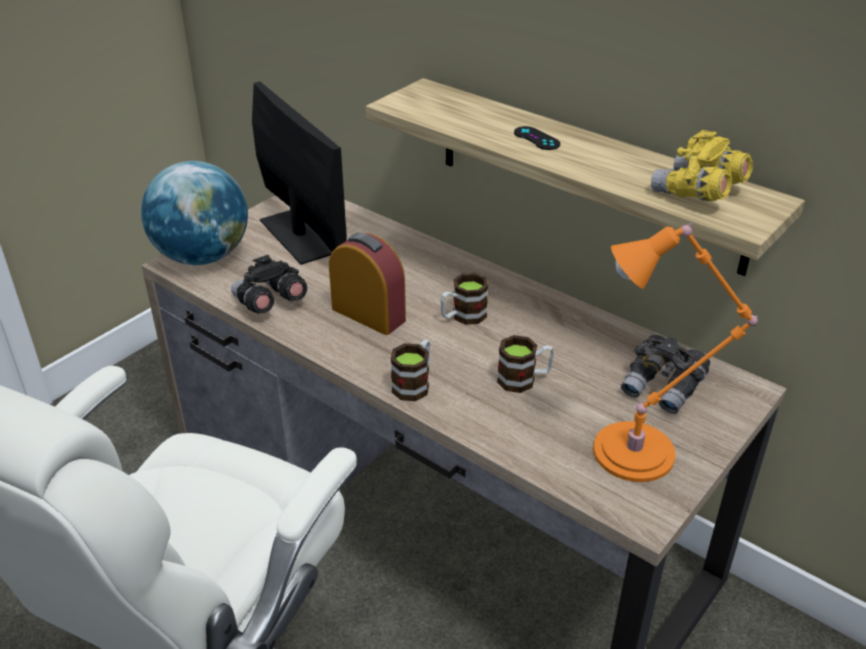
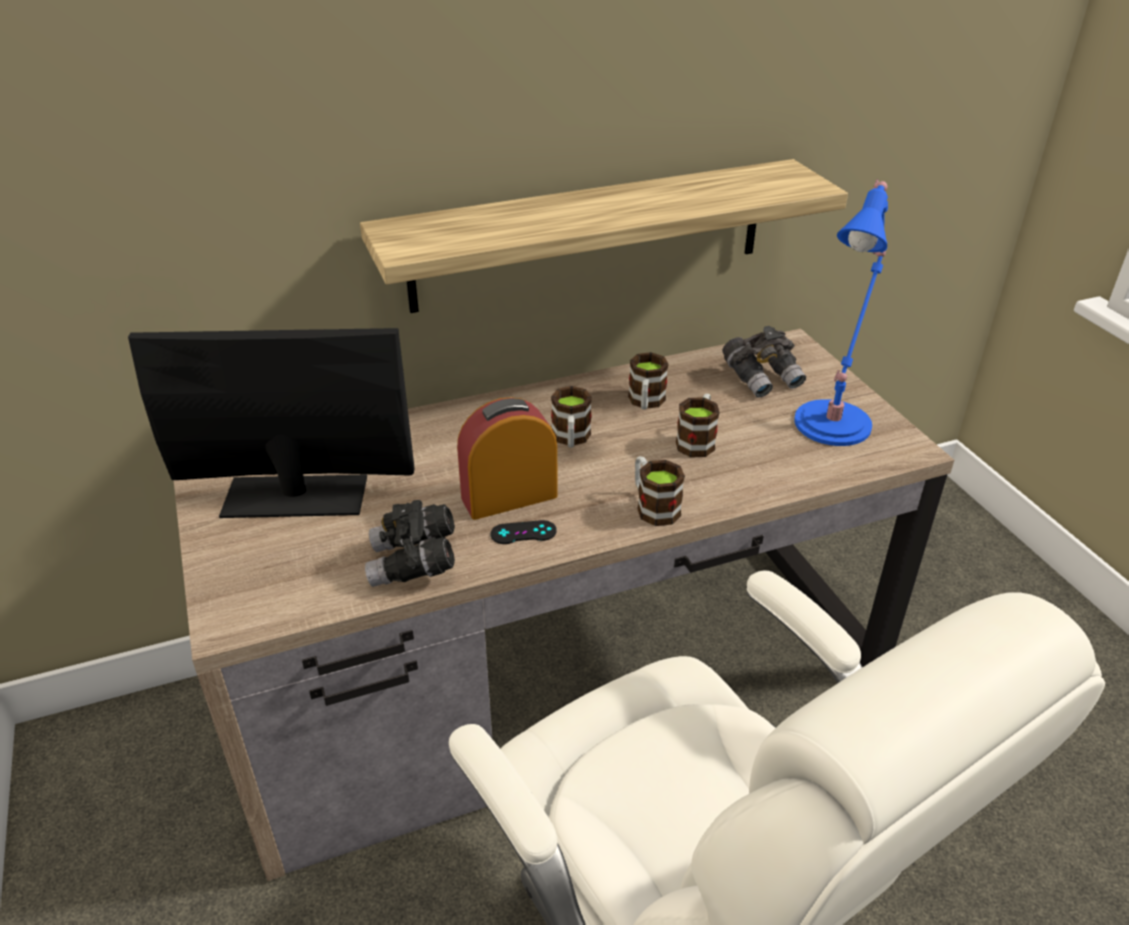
camera: 60 degrees left, 0 degrees up
(203, 256) = (244, 592): globe -> none
(536, 138) = (578, 211): black game controller -> black game controller (523, 533)
(550, 336) = (646, 403): none -> mug
(641, 452) = (835, 420): orange table lamp -> blue table lamp
(698, 193) = (750, 186): yellow binoculars -> none

